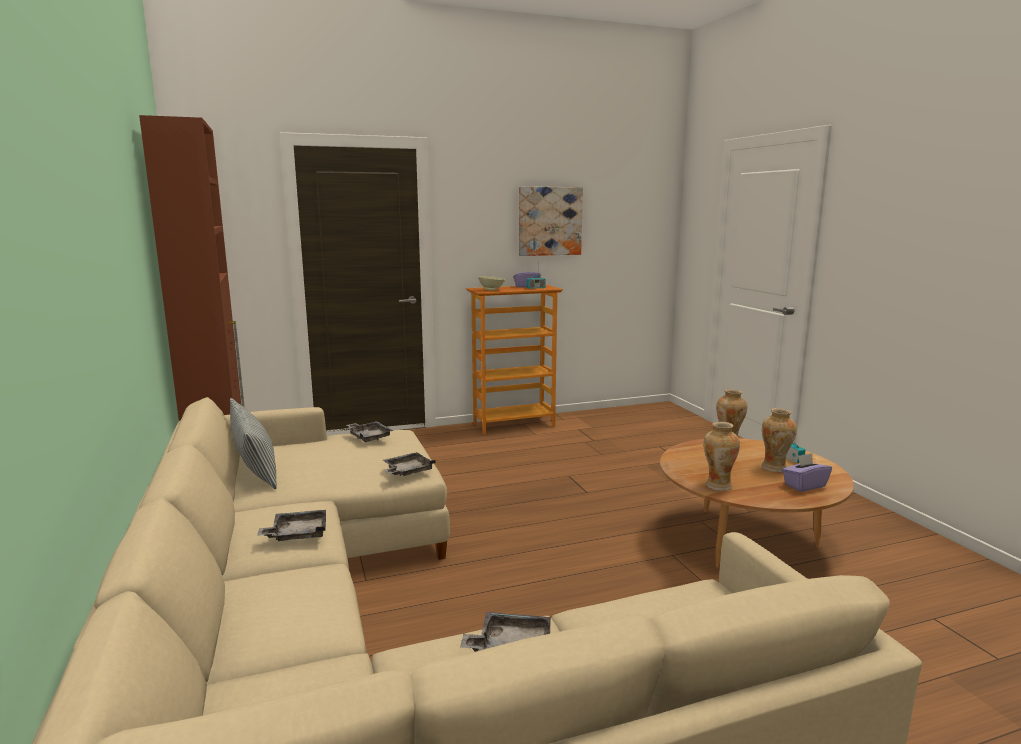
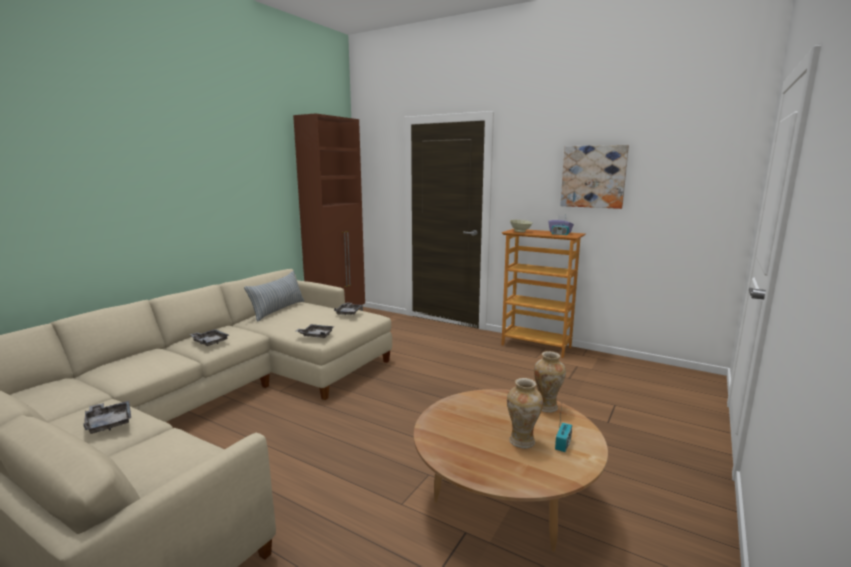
camera: 50 degrees right, 0 degrees up
(717, 486) = (438, 426): vase -> none
(804, 485) = (501, 466): purple tissue box -> none

